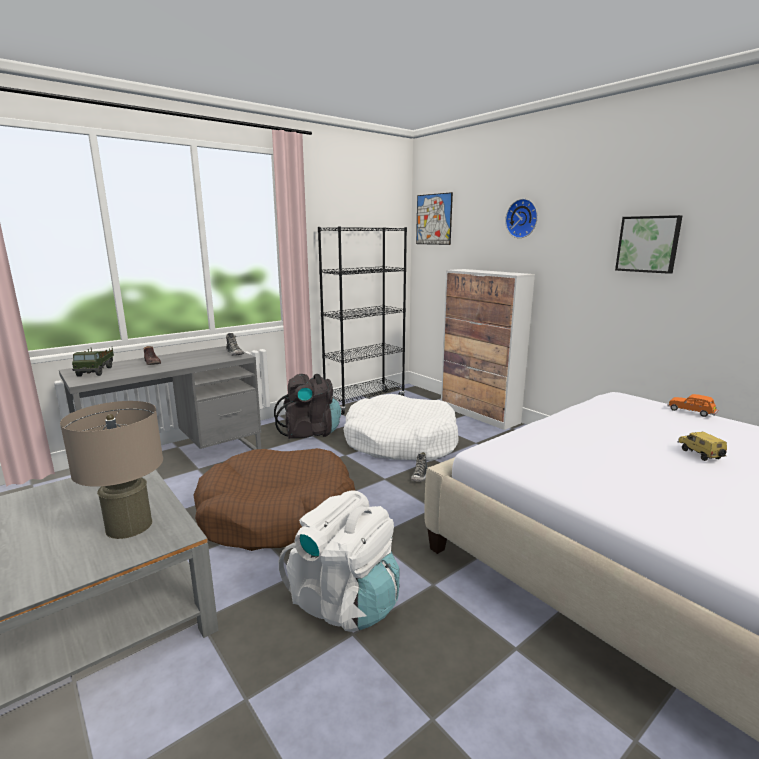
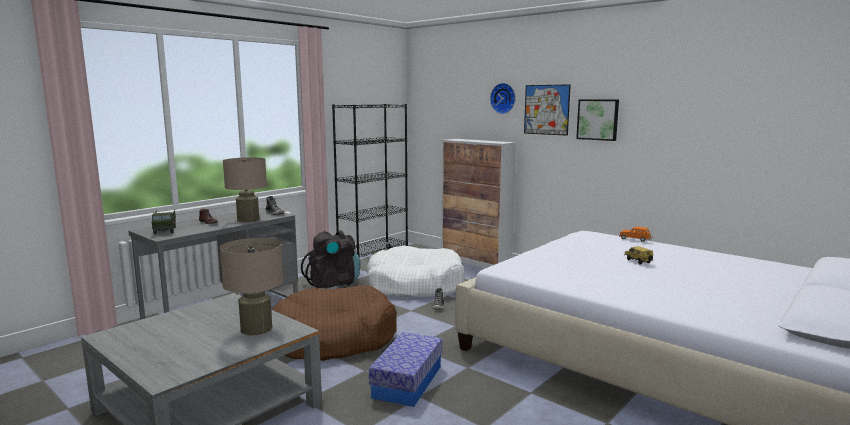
camera: 10 degrees left, 5 degrees down
(198, 361) = (248, 219): none -> beige table lamp
(344, 602) = (407, 381): white backpack -> storage box
(433, 219) = (427, 97): picture -> picture (546, 109)

